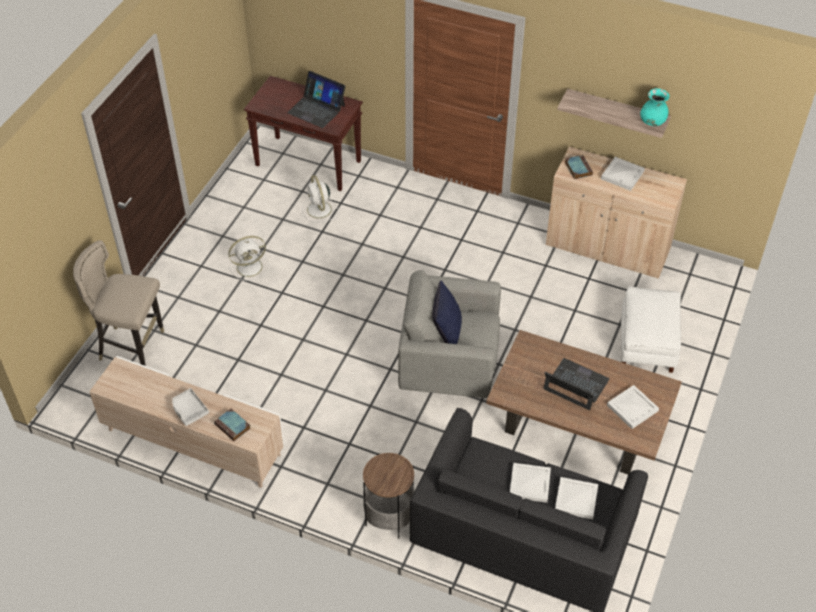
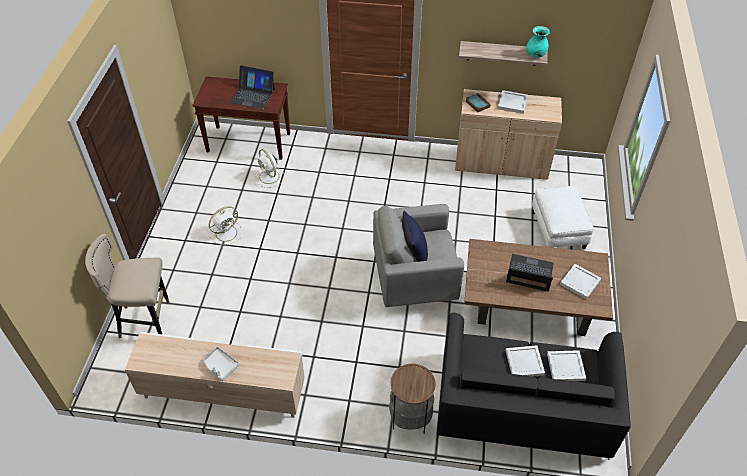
camera: 15 degrees left, 0 degrees up
(233, 426) = (264, 372): book -> none

